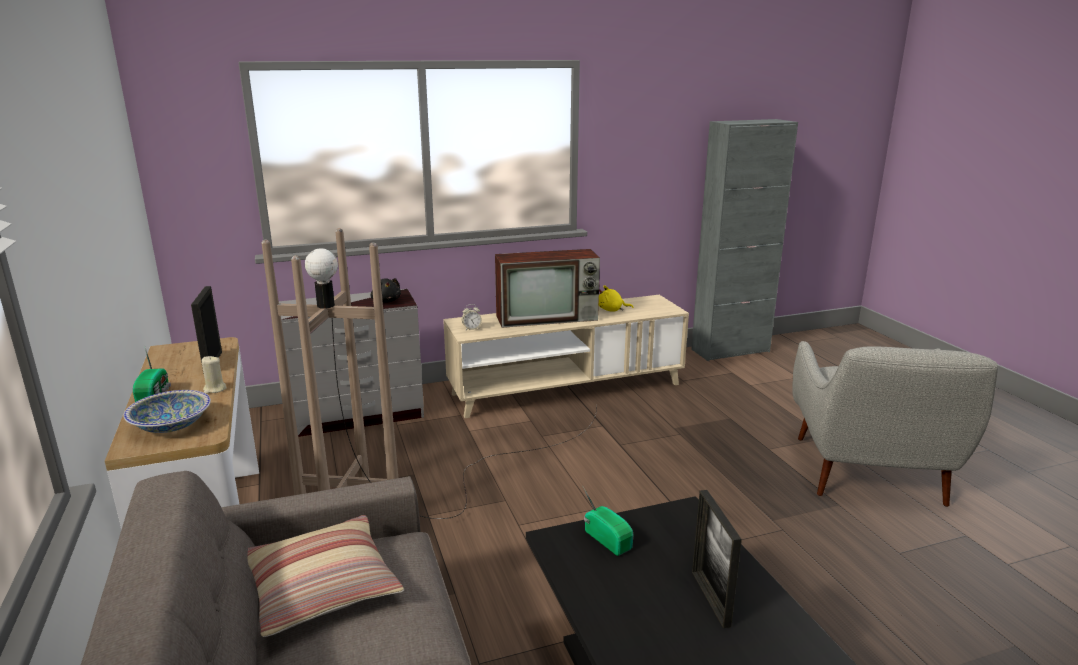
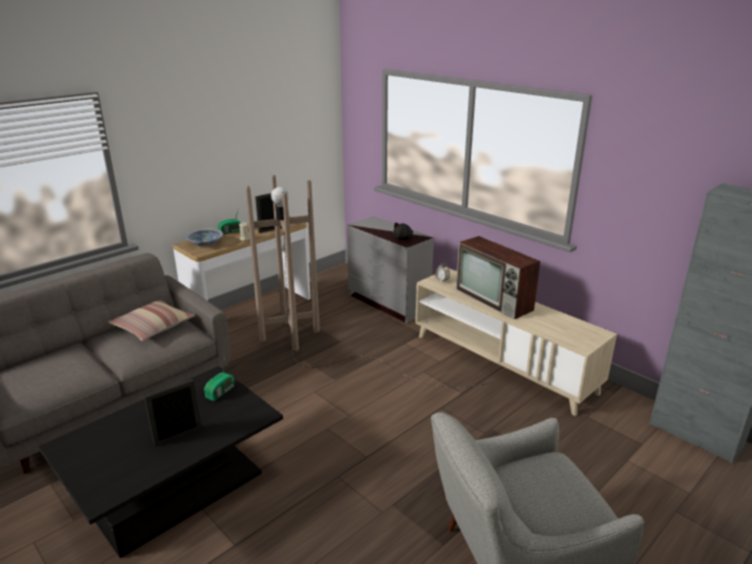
camera: 65 degrees right, 5 degrees up
(612, 310) = (544, 320): yellow plush toy -> none

